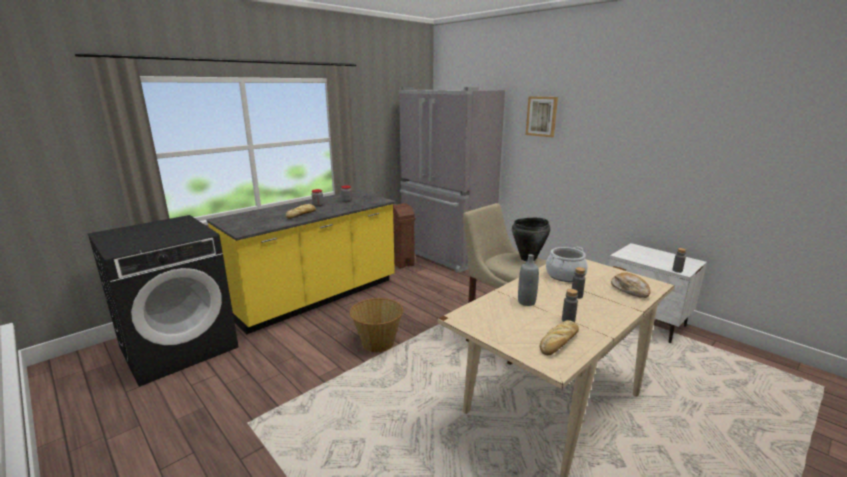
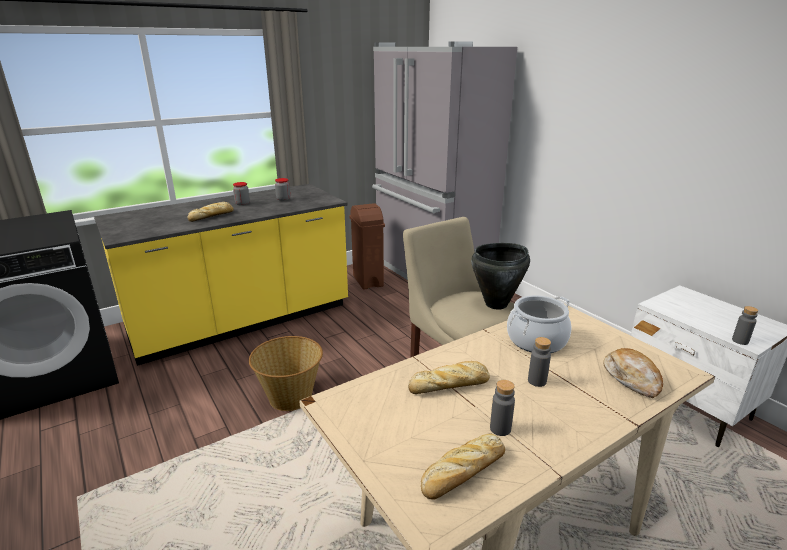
camera: 10 degrees right, 5 degrees up
(526, 302) = (450, 384): grey bottle -> bread
(541, 116) = (565, 86): picture -> none

